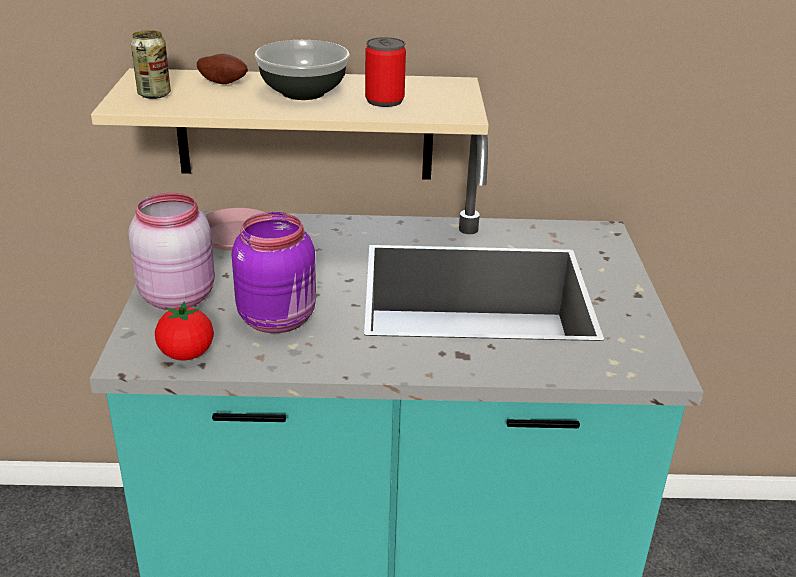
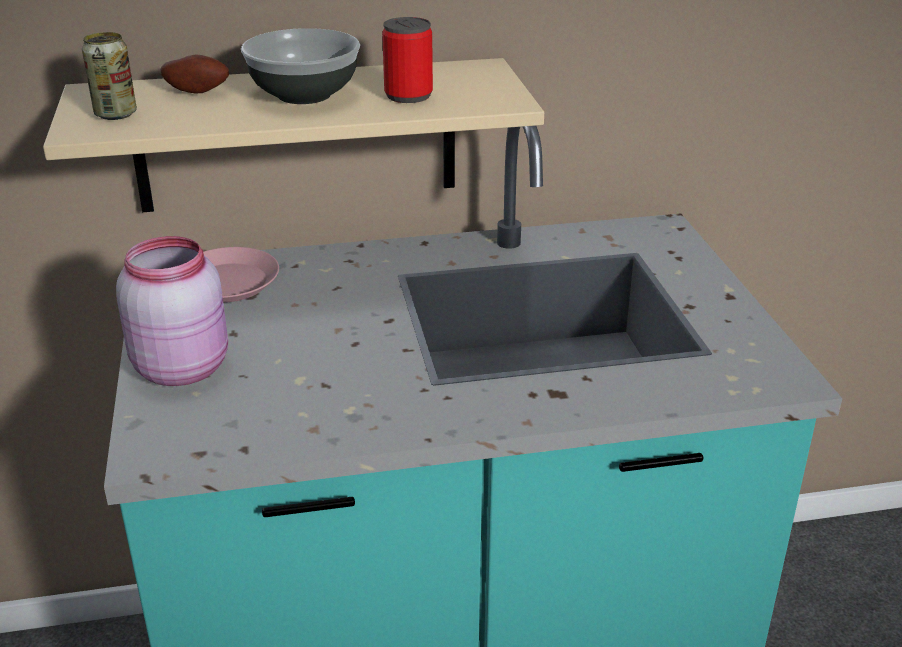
camera: 10 degrees left, 0 degrees up
(186, 354) = (220, 438): tomato -> none
(279, 319) = (321, 379): purple jar -> none

